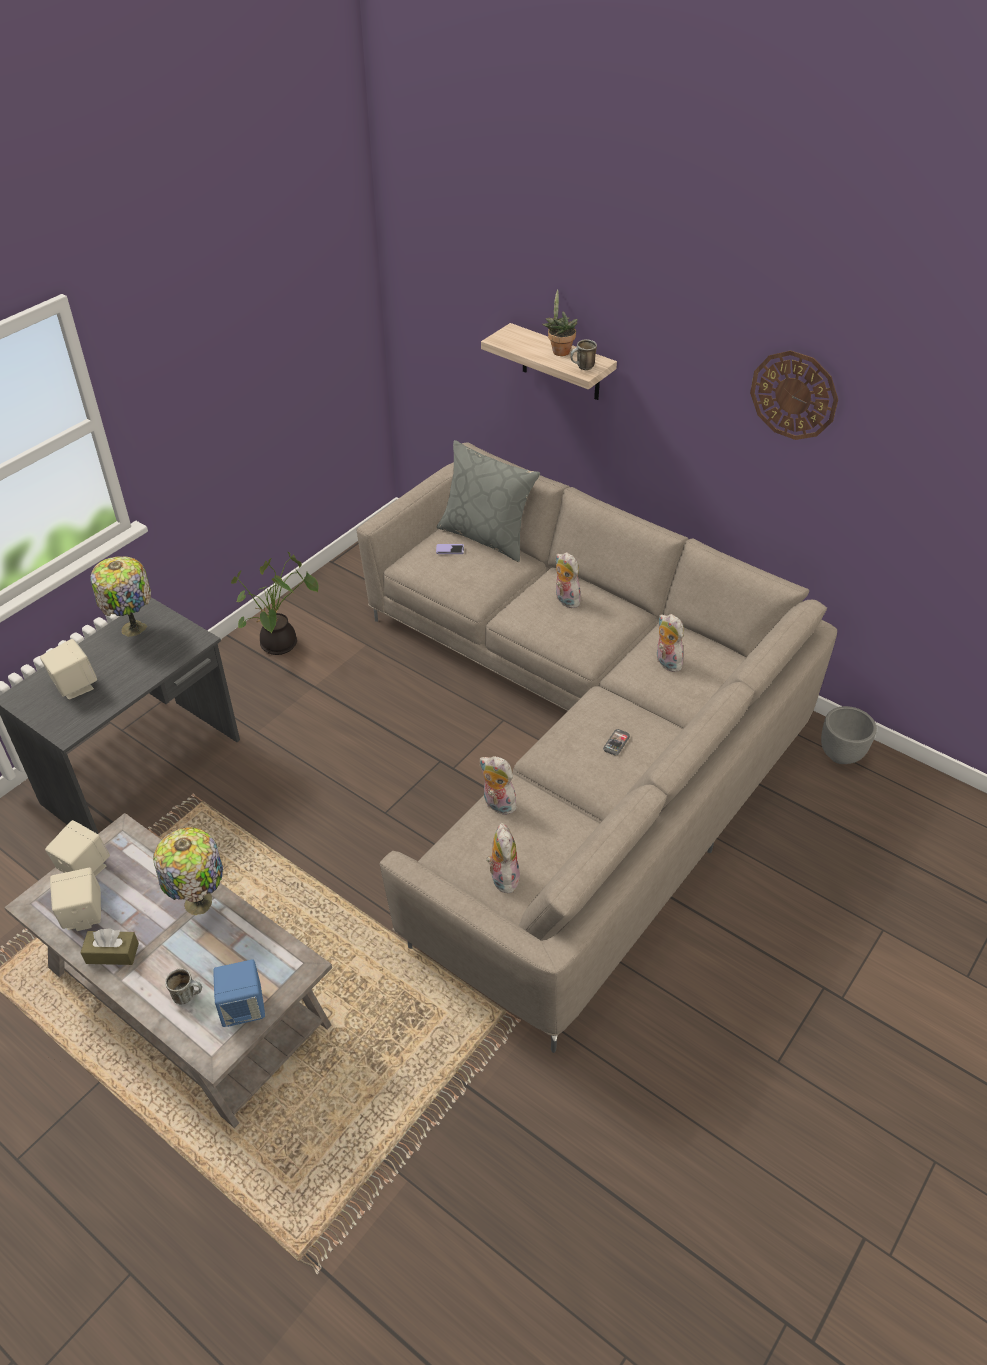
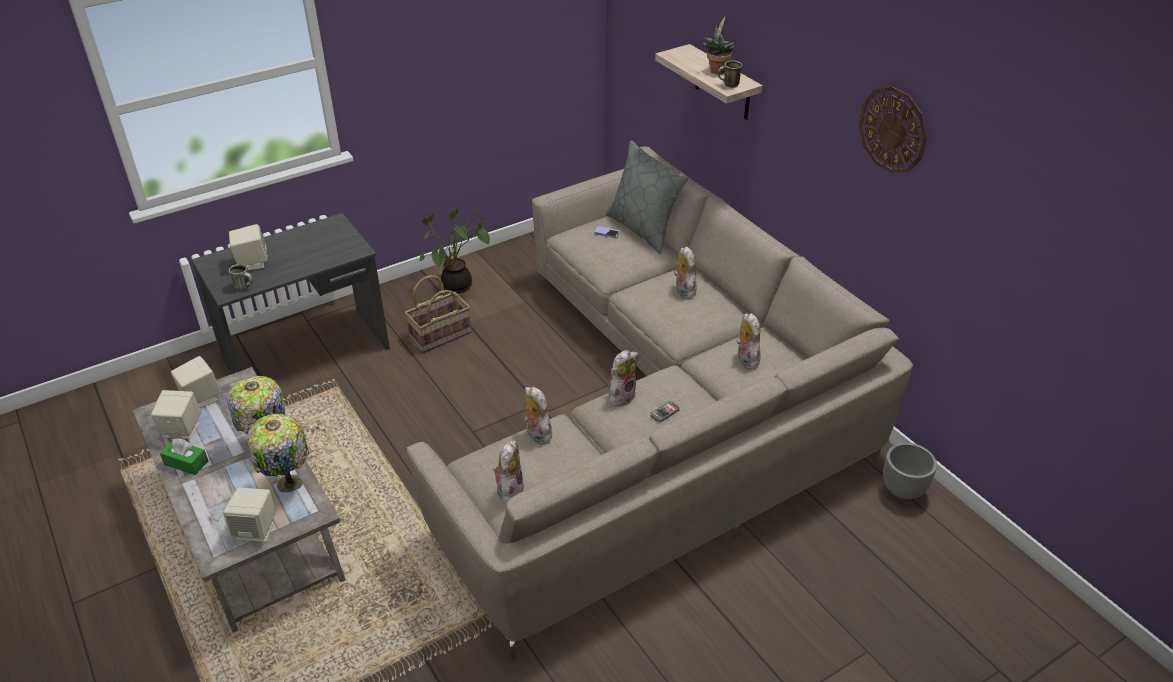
camera: 20 degrees right, 5 degrees down
(112, 953) = (186, 463): brown tissue box -> green tissue box
(133, 630) = (316, 233): table lamp -> table lamp (288, 485)
(188, 995) = (222, 508): mug -> mug (245, 287)
(244, 1008) = (256, 530): blue speaker -> beige speaker
(290, 708) = (440, 334): none -> basket
(562, 736) = (621, 396): none -> plush toy

